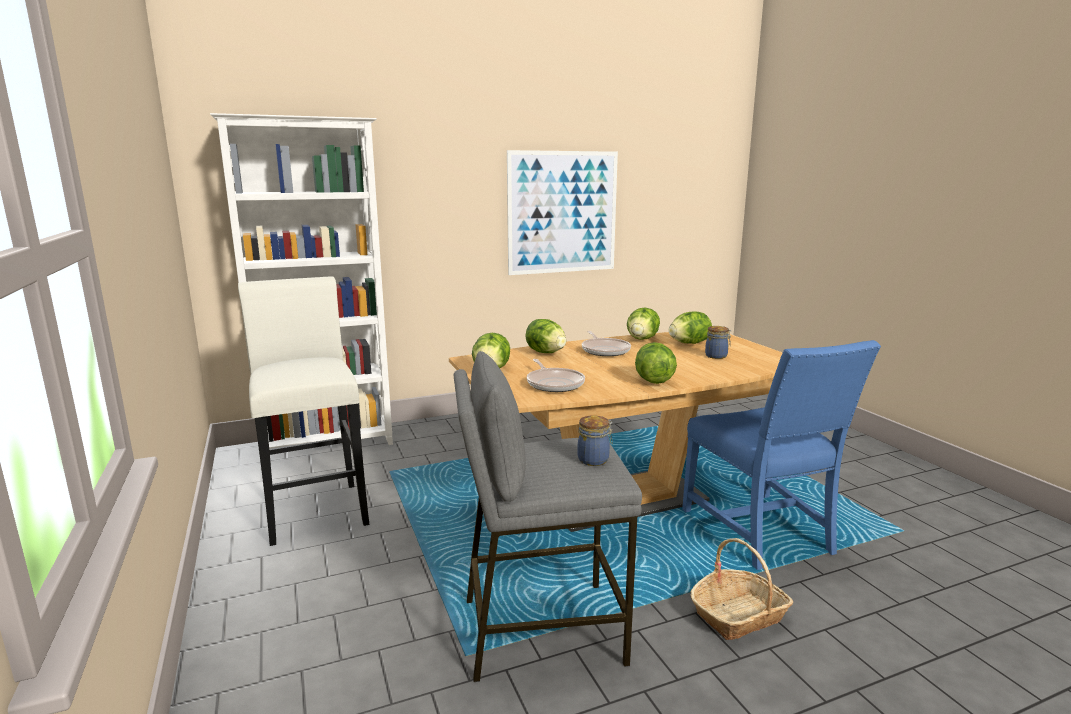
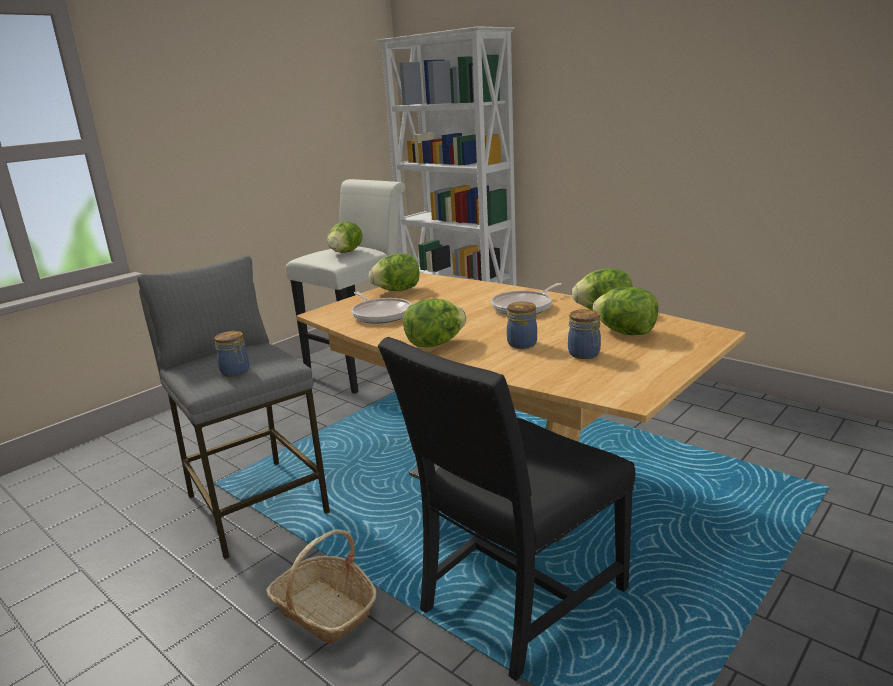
camera: 65 degrees right, 5 degrees up
(546, 352) = (480, 292): lettuce -> lettuce (345, 252)
(554, 383) = (381, 314): frying pan -> frying pan turned 75 degrees counterclockwise
(562, 212) = (739, 126): picture -> none
(680, 363) = (522, 343): none -> jar
(761, 532) = (516, 600): blue chair -> black chair

